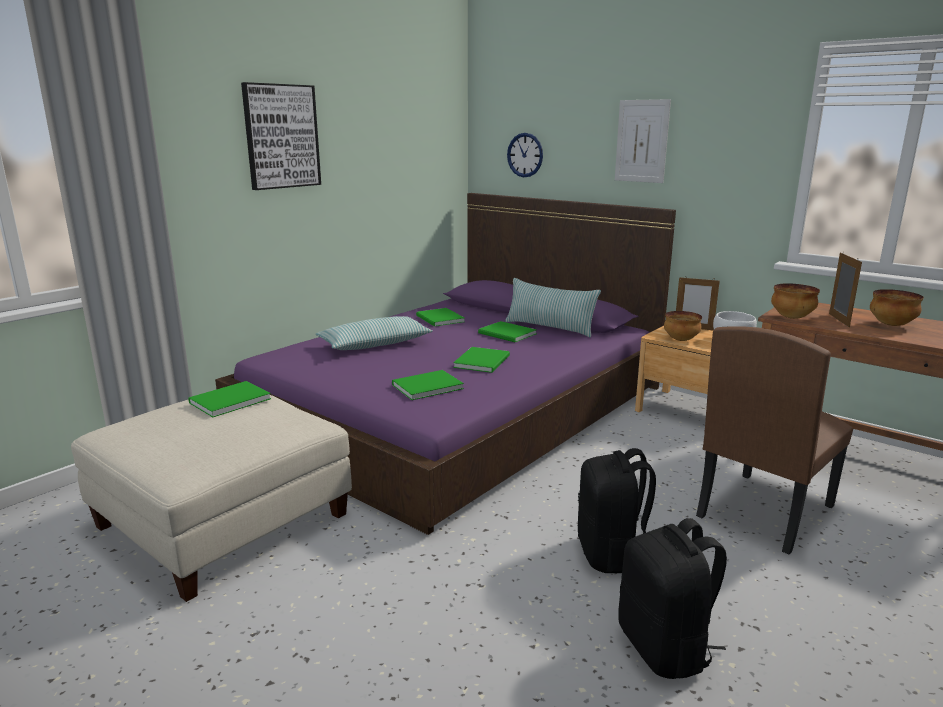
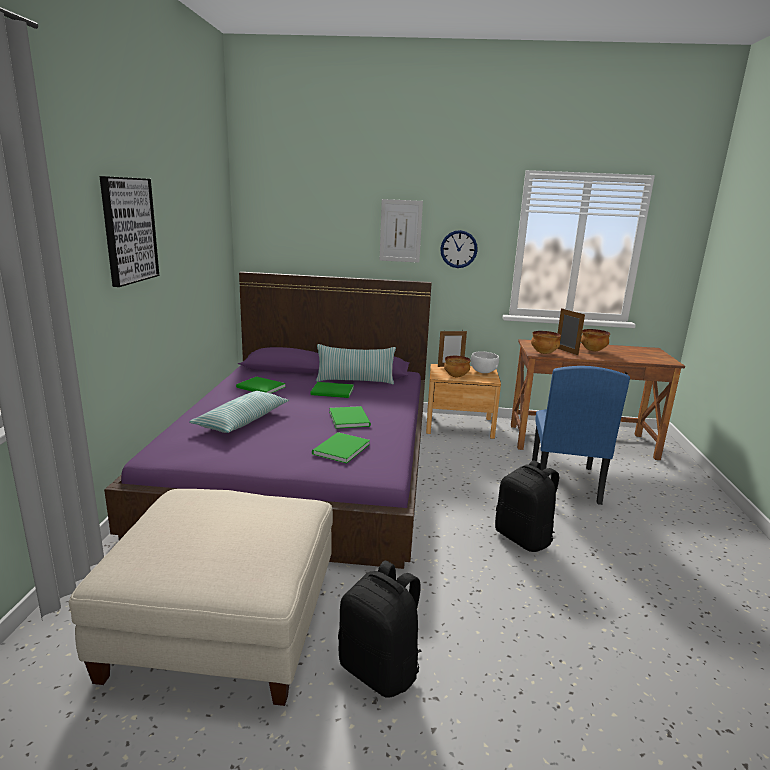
camera: 35 degrees left, 0 degrees up
(227, 401) = (199, 506): green book -> none
(525, 155) = (294, 239): wall clock -> wall clock (458, 249)
(665, 648) = (611, 584): black backpack -> black backpack (380, 669)
(763, 510) = (564, 482): brown chair -> blue chair

